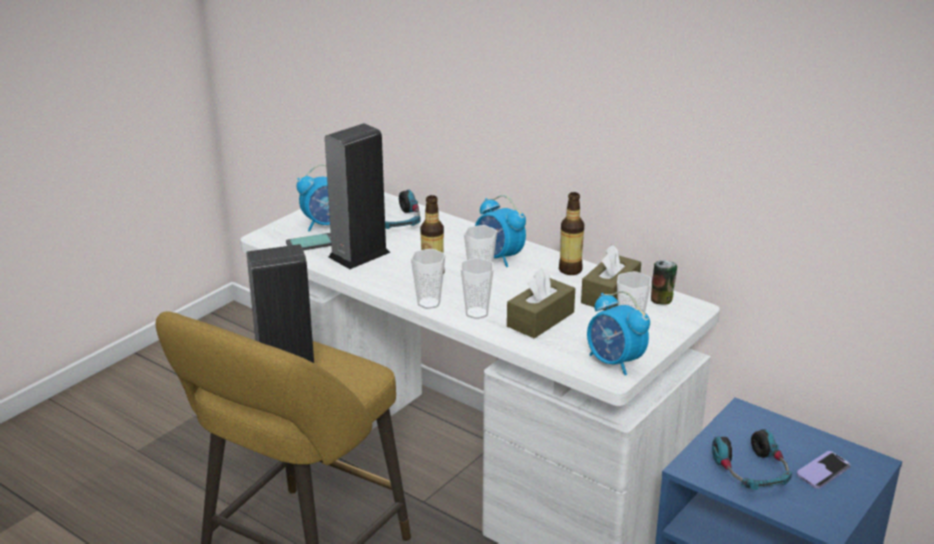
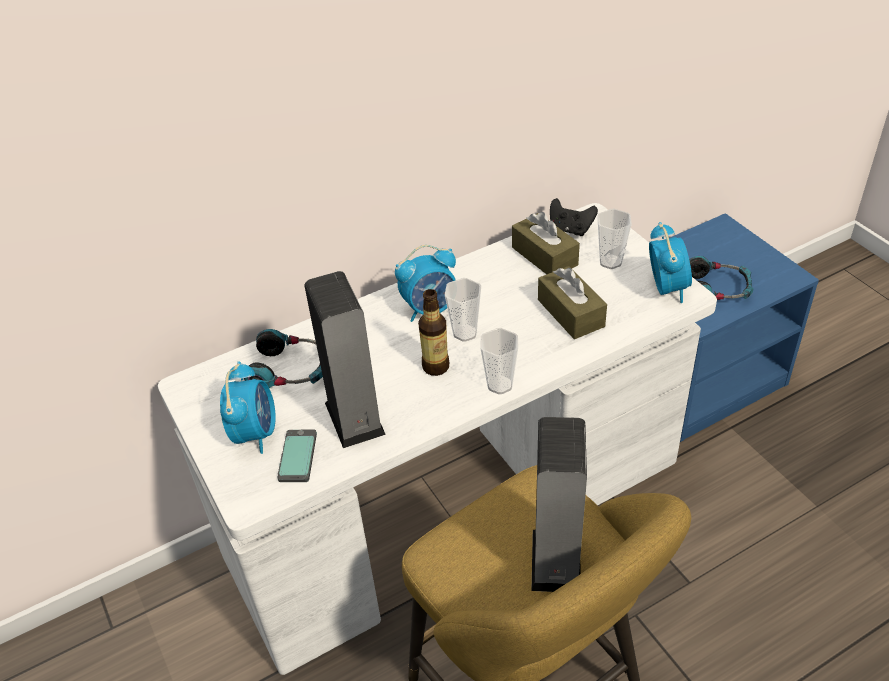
camera: 65 degrees left, 15 degrees up
(476, 313) = (538, 354): cup -> none
(570, 270) = (484, 268): bottle -> none
(615, 362) = (666, 288): alarm clock -> alarm clock turned 75 degrees counterclockwise
(662, 300) = (570, 229): can -> black game controller
(823, 471) = (727, 253): phone -> none

